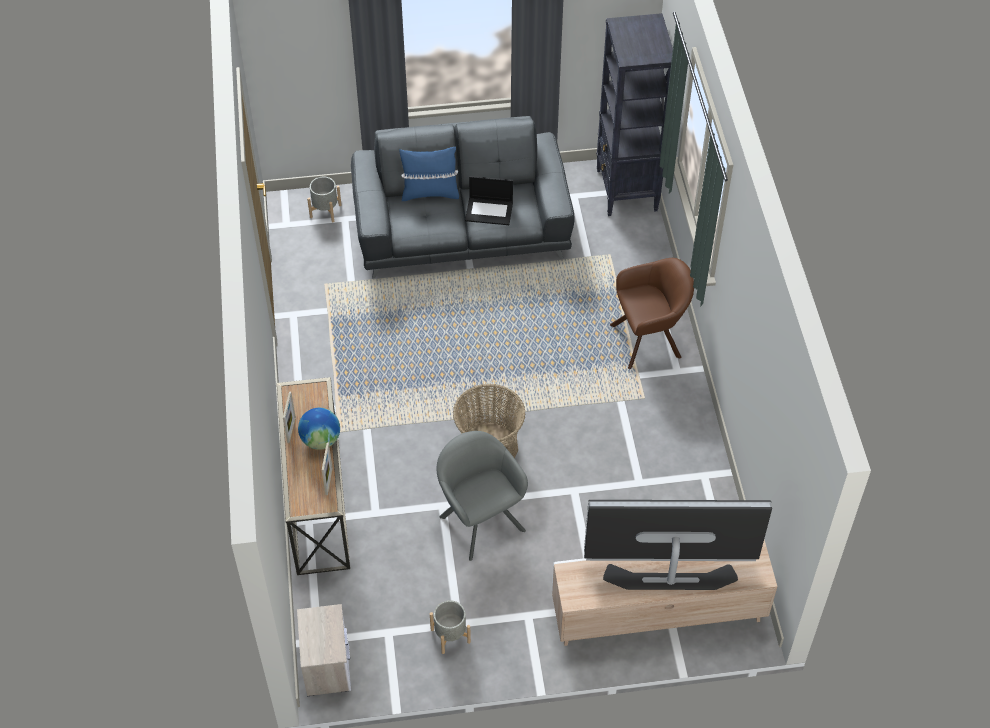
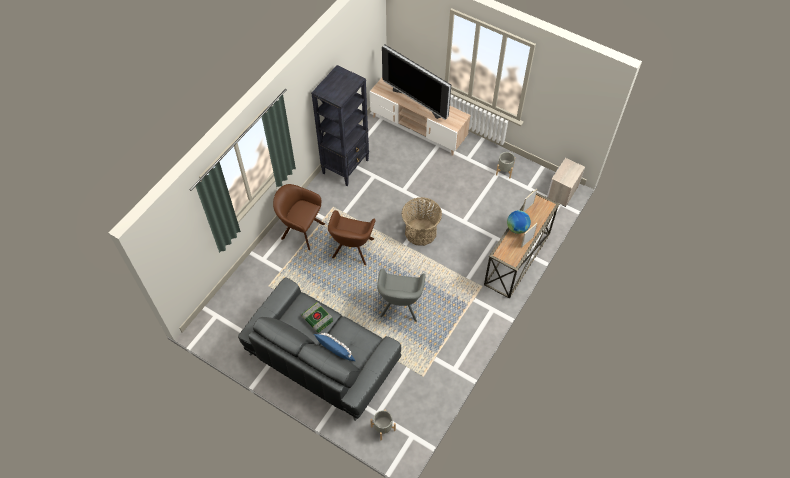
camera: 140 degrees left, 5 degrees up
(479, 519) = (453, 205): grey armchair -> grey armchair (400, 307)
(489, 211) = (317, 319): laptop -> book
(555, 361) = (352, 250): none -> brown armchair
(626, 191) = (218, 316): black bookcase -> black bookcase (346, 166)

